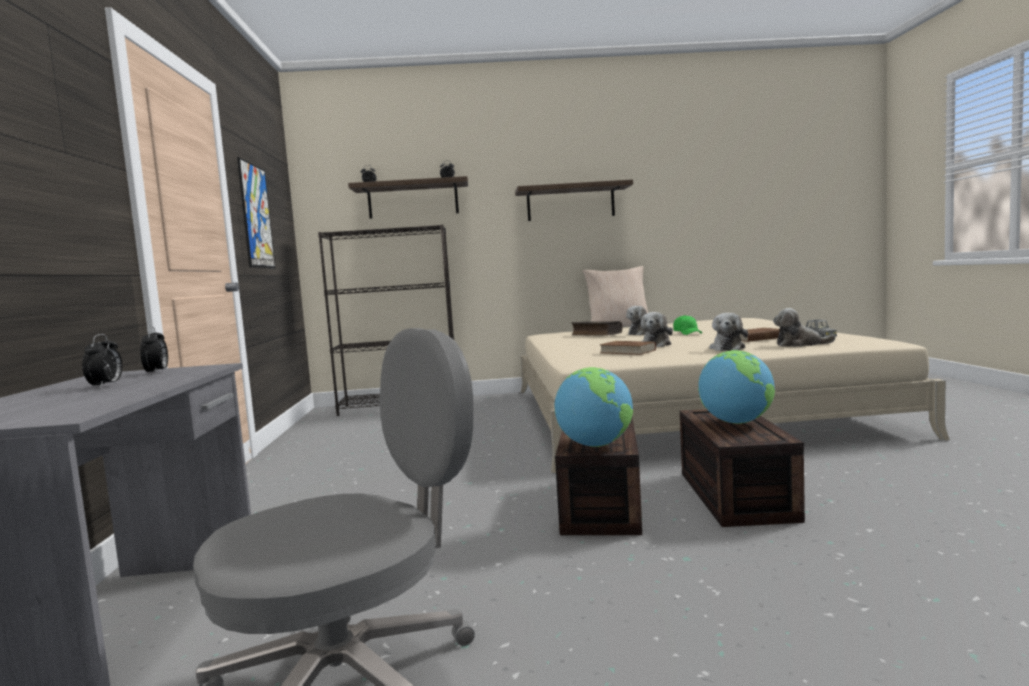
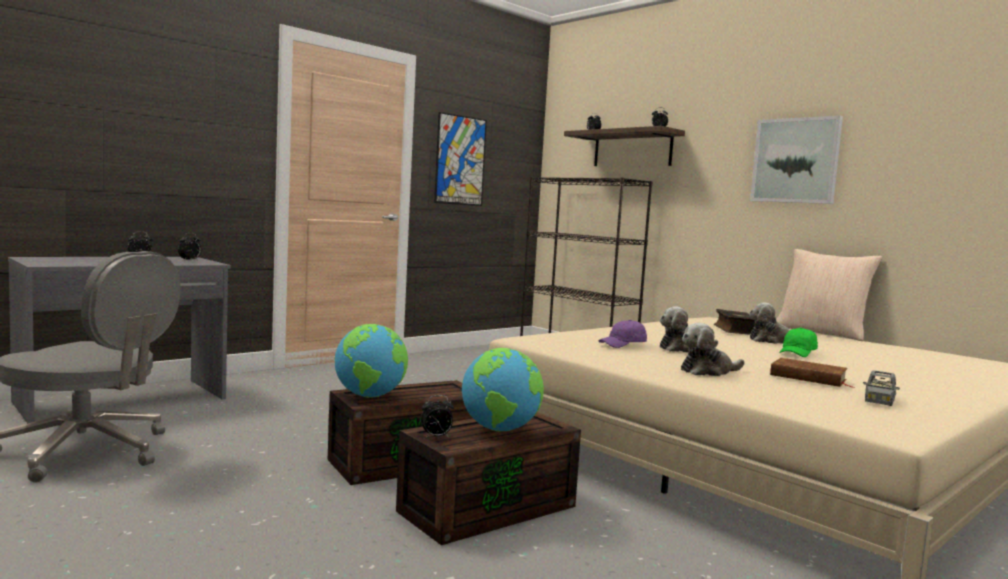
camera: 50 degrees right, 0 degrees up
(570, 203) = (795, 160): shelf -> picture
(627, 351) = (623, 345): brown book -> purple cap
(749, 439) = (436, 437): none -> alarm clock
(800, 344) = (788, 394): plush toy -> none

